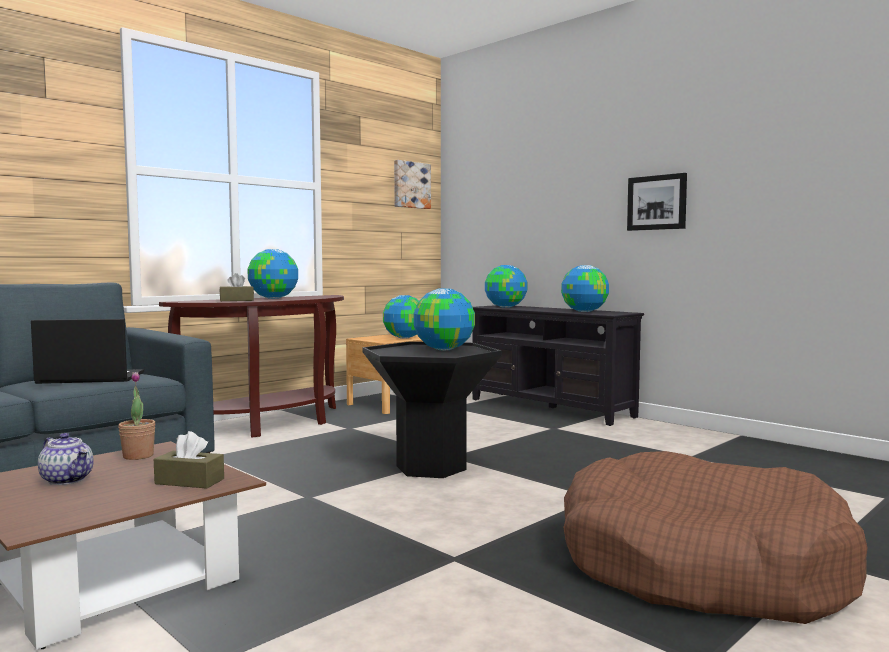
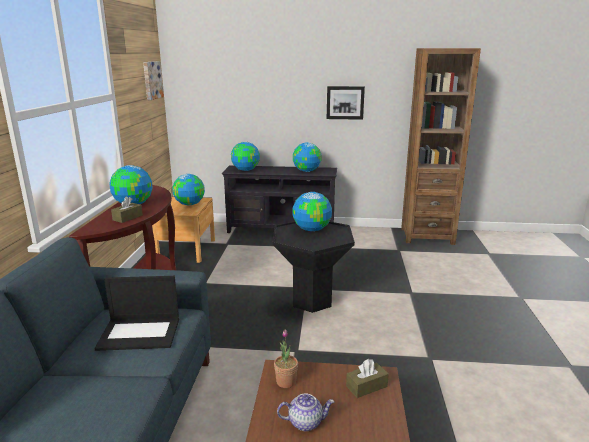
camera: 40 degrees left, 15 degrees up
(89, 378) = (140, 333): laptop -> laptop turned 135 degrees counterclockwise
(700, 567) = (501, 319): brown dog bed -> none
(791, 455) = (427, 236): none -> brown bookcase

